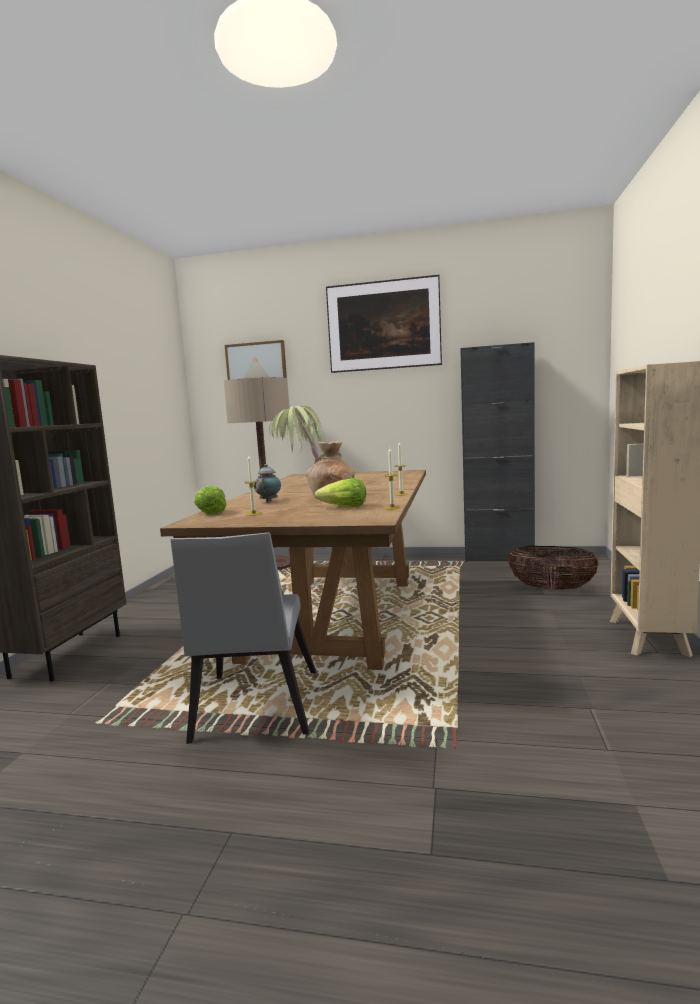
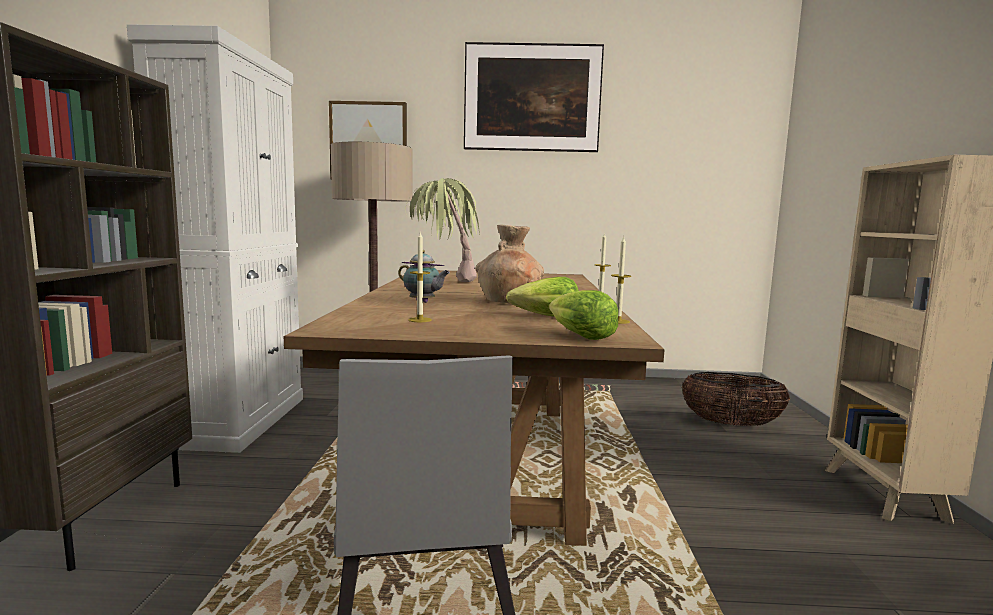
camera: 10 degrees left, 0 degrees up
(166, 595) = (241, 420): none -> white cabinet
(210, 512) = (347, 314): lettuce -> lettuce (579, 336)
(269, 501) = (423, 302): teapot -> teapot turned 120 degrees clockwise
(498, 558) = (647, 382): black cabinet -> none

